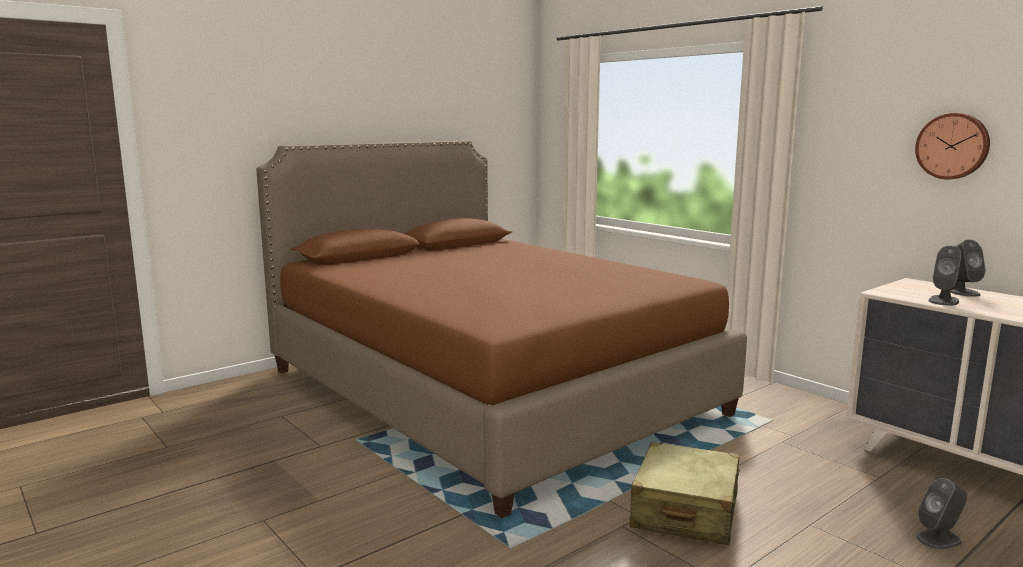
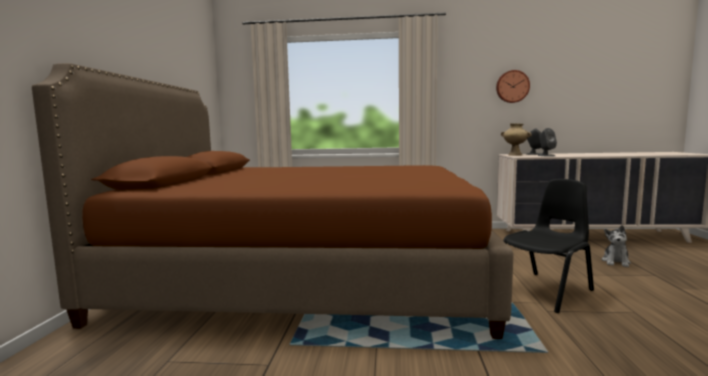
camera: 45 degrees left, 5 degrees down
(685, 511) = (544, 291): beige suitcase -> black chair
(909, 286) = (515, 155): none -> beige vase
(939, 539) = (616, 262): grey speaker -> plush toy

